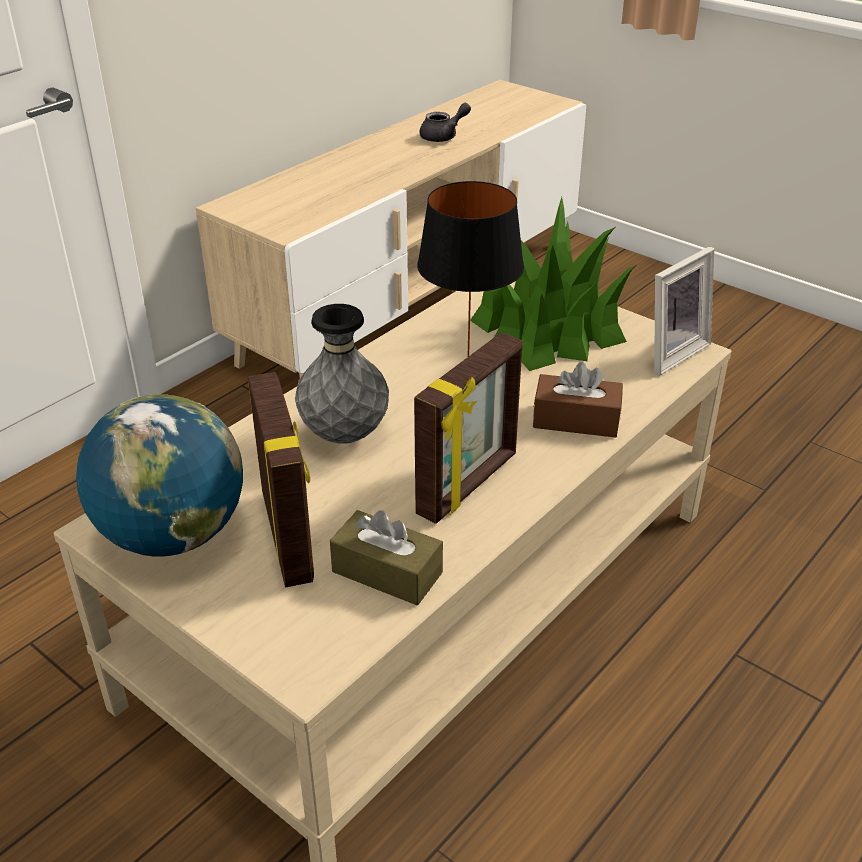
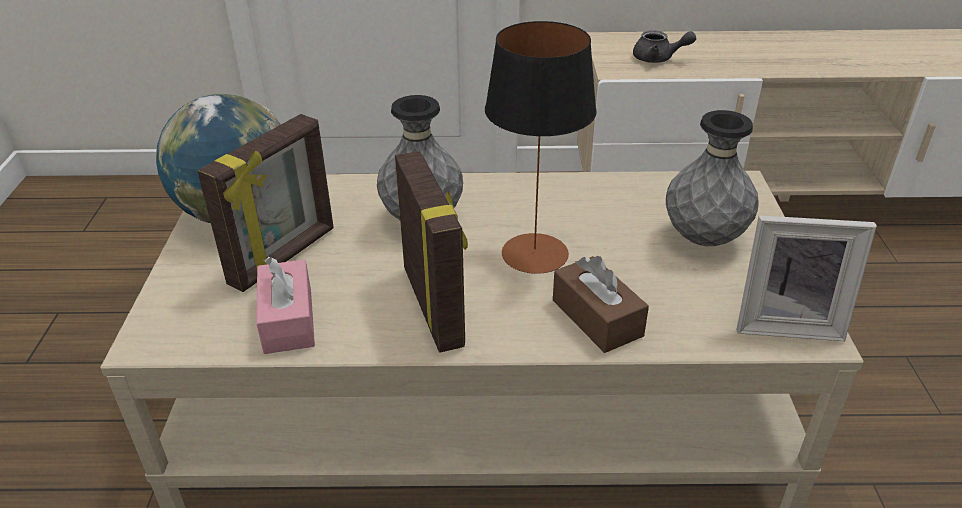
camera: 50 degrees right, 0 degrees up
(387, 572) = (288, 320): brown tissue box -> pink tissue box
(444, 136) = (872, 54): grey teapot -> grey teapot (658, 59)
(469, 485) = (435, 306): picture frame -> picture frame turned 105 degrees counterclockwise
(548, 329) = (703, 239): potted plant -> grey vase

